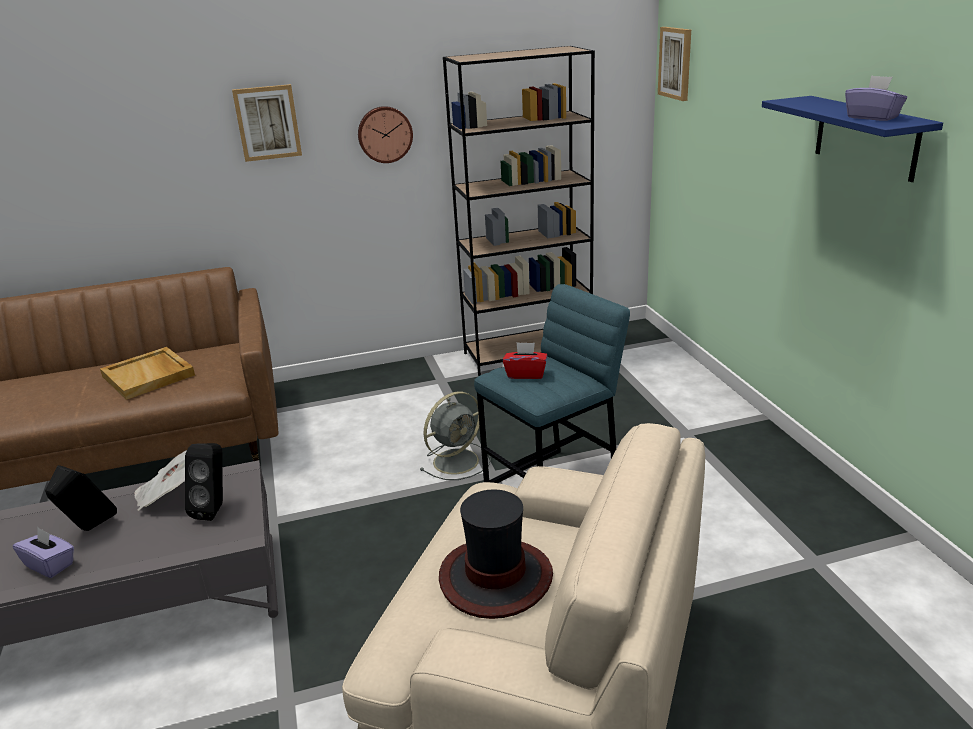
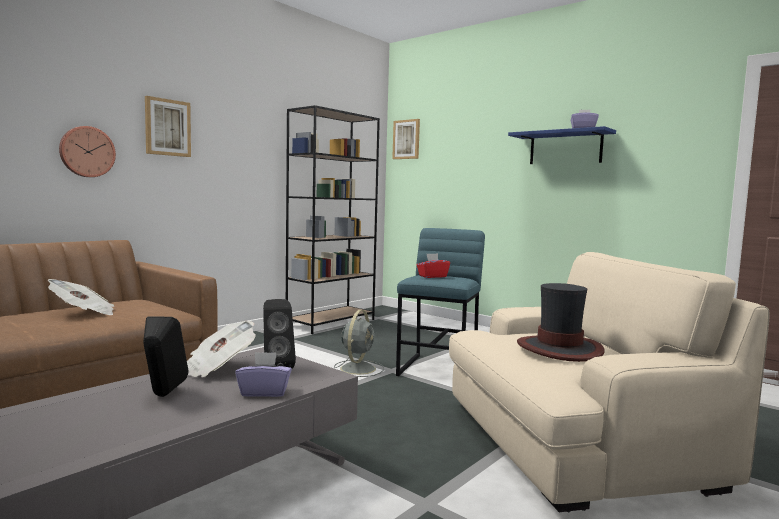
camera: 35 degrees left, 20 degrees down
(50, 565) = (156, 420): purple tissue box -> purple tissue box (264, 392)
(149, 376) = (84, 313): beige tray -> newspaper
(384, 134) = (246, 154): wall clock -> wall clock (87, 152)

